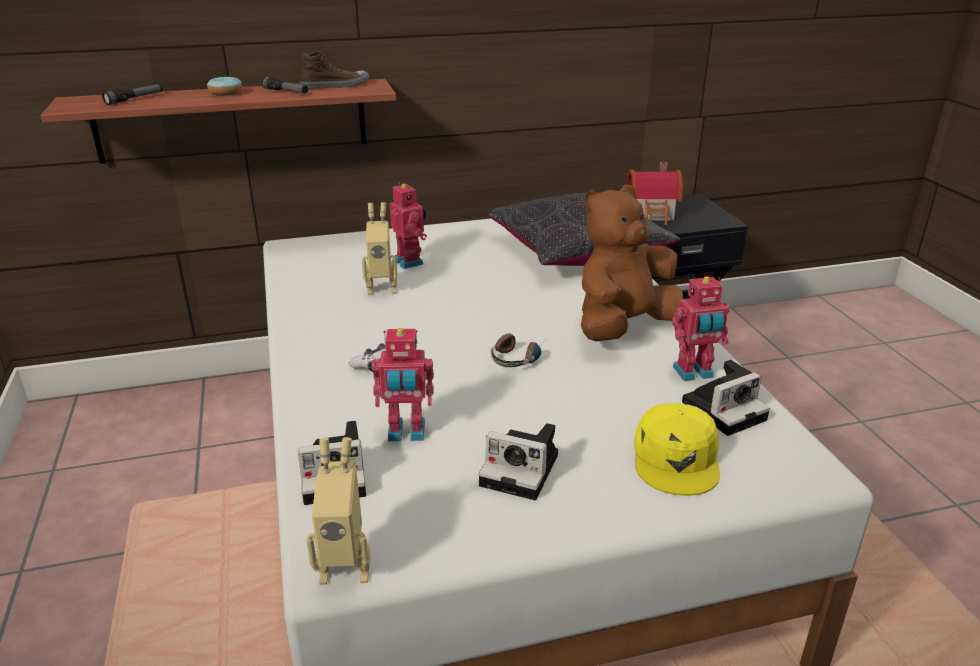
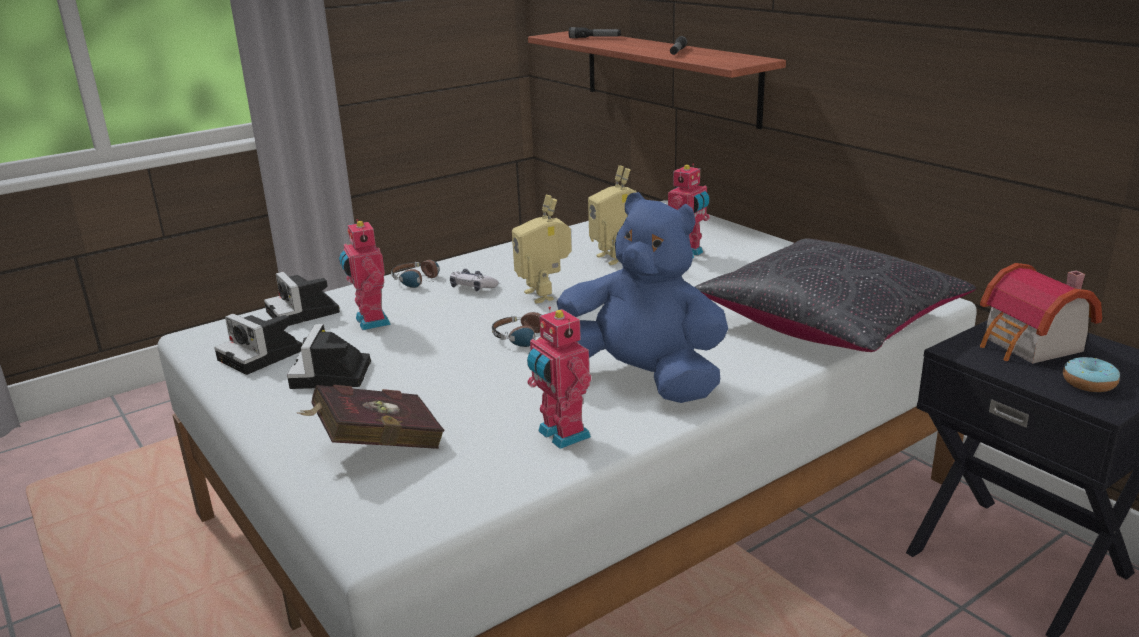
camera: 70 degrees right, 5 degrees down
(225, 93) = (647, 45): donut -> donut (1088, 383)
(327, 389) = (421, 281): none -> headphones
(335, 85) = (724, 56): shoe -> none
(345, 566) = (201, 340): toy robot -> toy robot (544, 294)
(623, 327) = (640, 379): brown plush toy -> blue plush toy
(676, 459) = (375, 445): yellow cap -> red book
(725, 409) = (488, 463): camera -> camera (263, 355)

